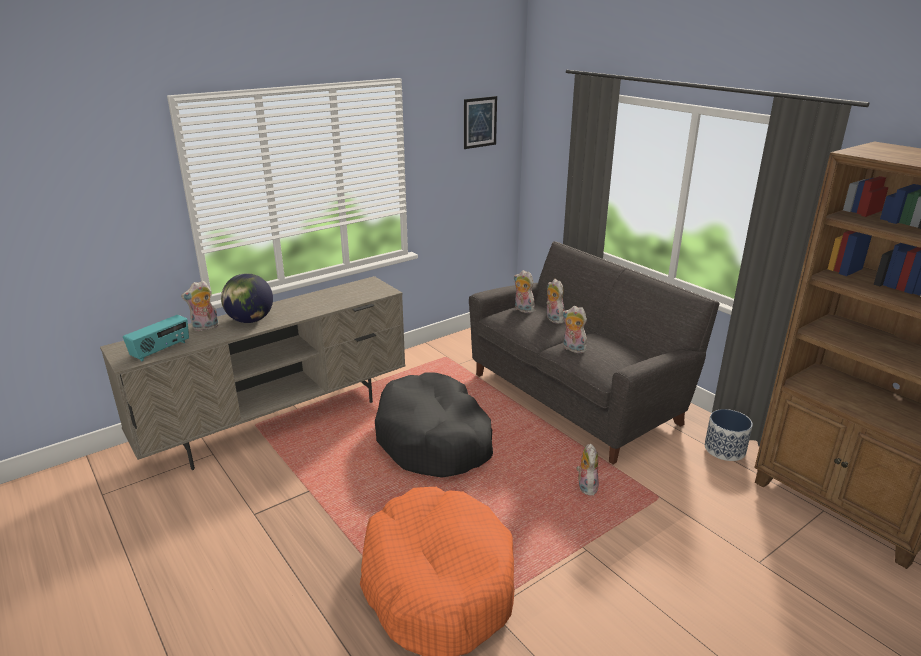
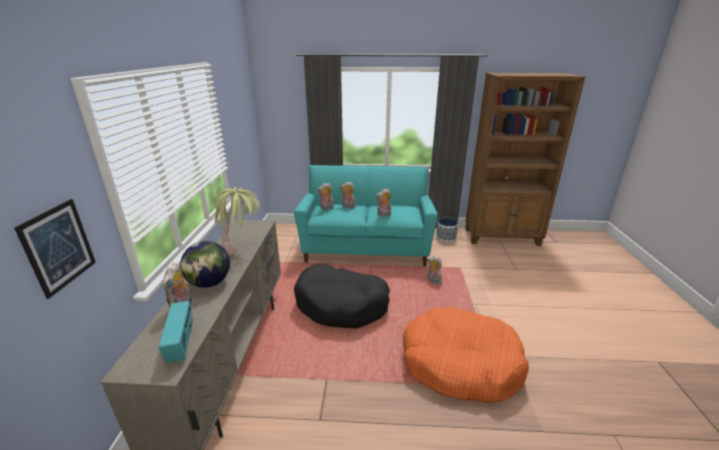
camera: 50 degrees left, 0 degrees up
(321, 306) = (243, 250): none -> potted plant
(480, 122) = (240, 95): picture -> picture (59, 247)
(576, 397) = (366, 247): grey sofa -> turquoise sofa

